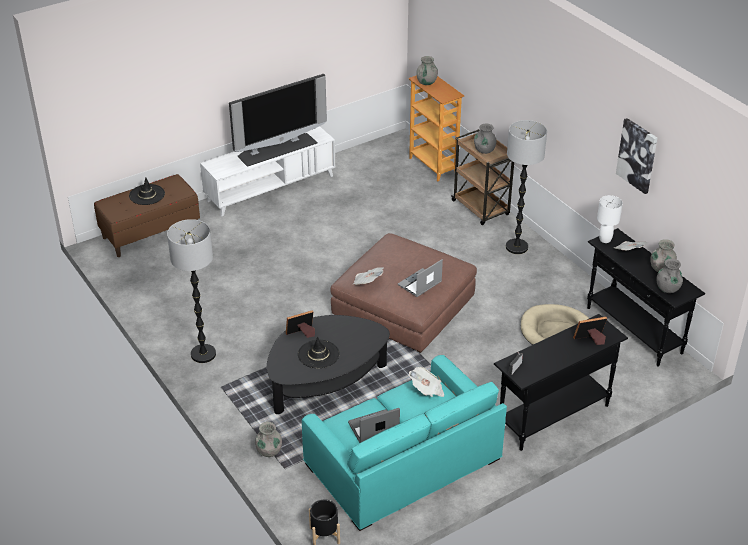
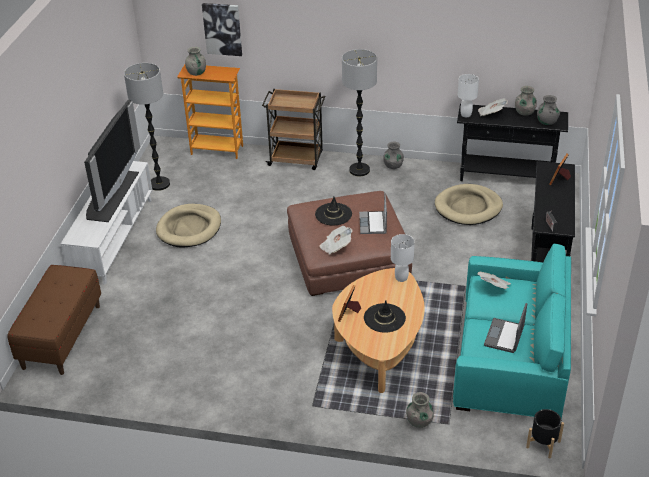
camera: 45 degrees left, 0 degrees up
(147, 195) = (50, 297): black hat -> black hat (333, 214)
(203, 354) = (260, 393): floor lamp -> floor lamp (159, 184)
(326, 382) = (379, 344): black coffee table -> beige coffee table
(327, 212) = (189, 228): none -> beige dog bed
(375, 336) = (401, 278): none -> white table lamp
(484, 150) = (294, 103): grey vase -> grey vase (393, 166)
(637, 155) = (473, 31): picture -> picture (222, 29)

